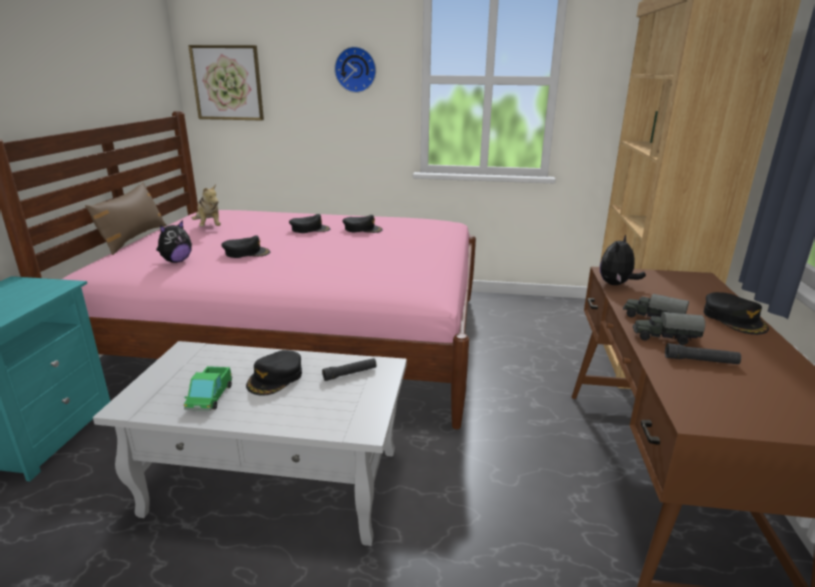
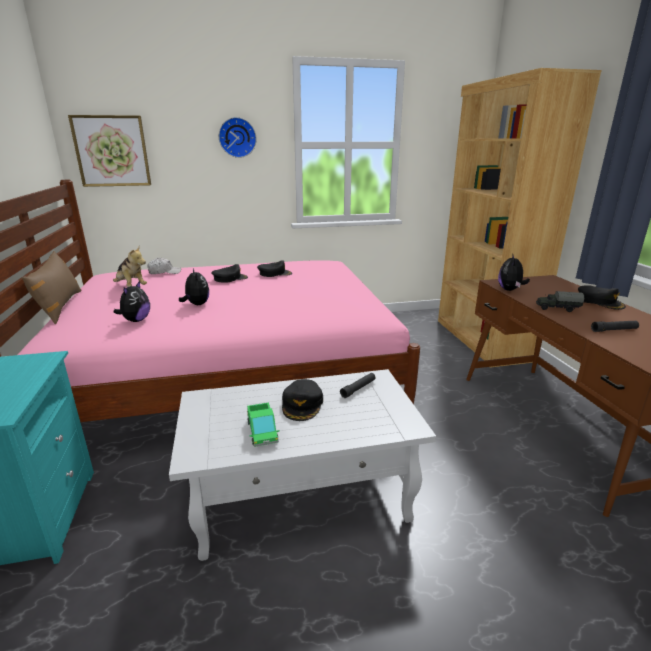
camera: 20 degrees left, 0 degrees up
(246, 253) = (196, 304): black cap -> plush toy
(255, 215) = (164, 272): none -> white cap
(664, 338) = (578, 320): toy truck -> none

